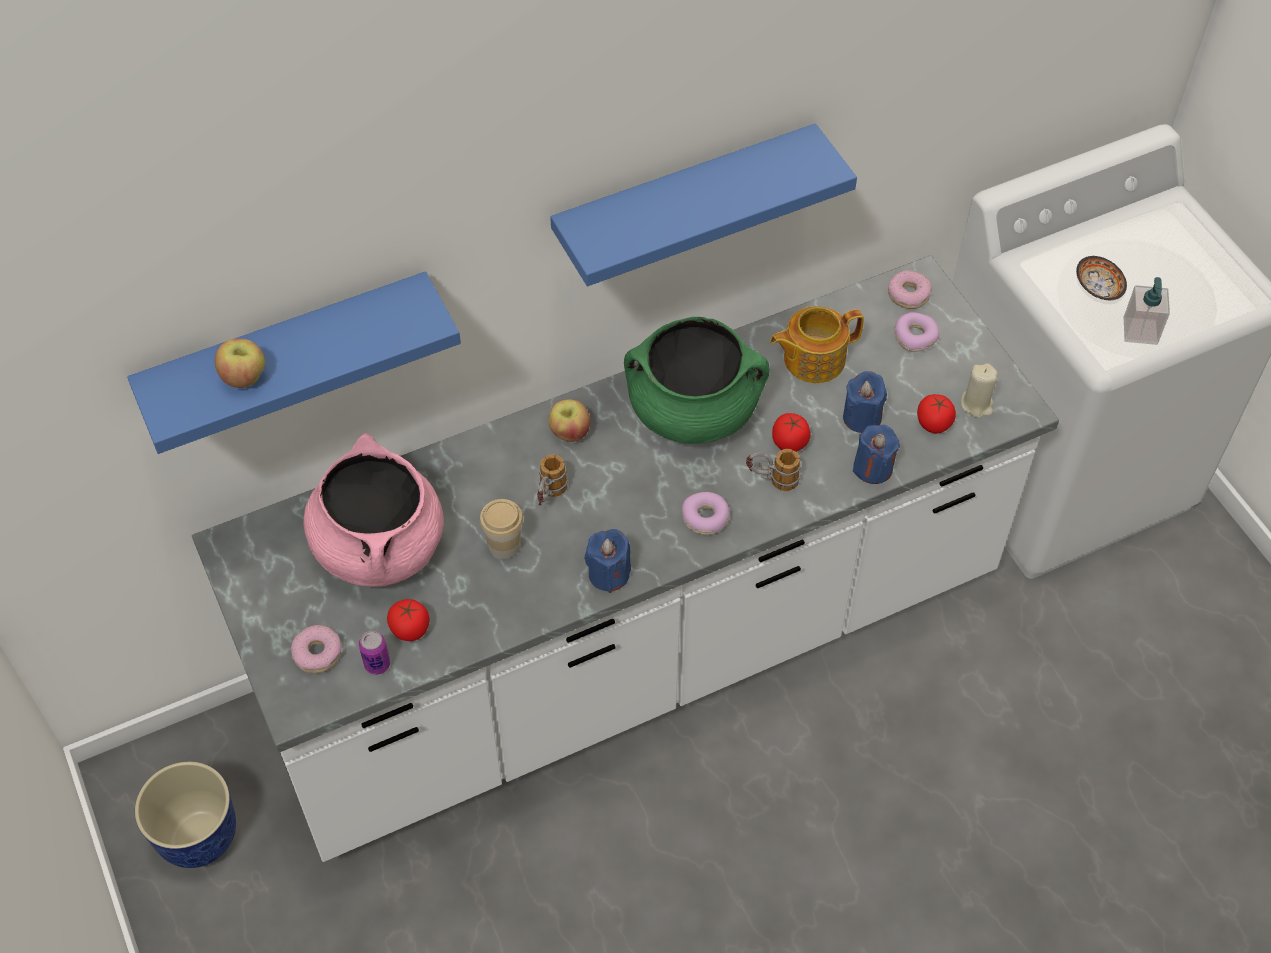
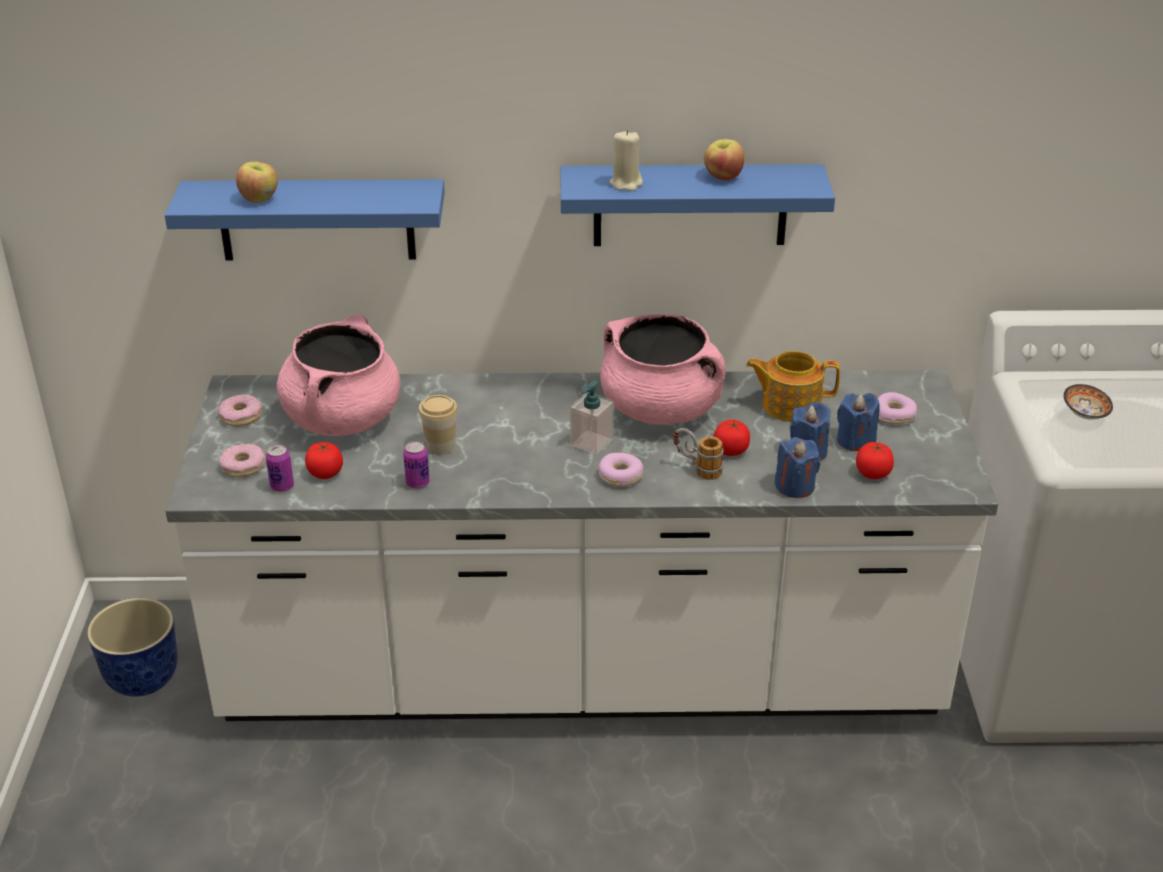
camera: 25 degrees right, 20 degrees down
(513, 605) = (417, 483): none -> can
(549, 496) = (500, 427): mug -> none
(569, 432) = (547, 395): apple -> apple (723, 177)
(609, 574) = (511, 487): blue candle -> blue candle (855, 441)
(693, 410) = (661, 409): green cooking pot -> pink cooking pot
(908, 294) = (907, 388): donut -> donut (241, 416)
(977, 404) = (923, 472): beige candle -> beige candle (626, 183)
(1140, 331) = (1110, 451): soap dispenser -> soap dispenser (591, 442)

